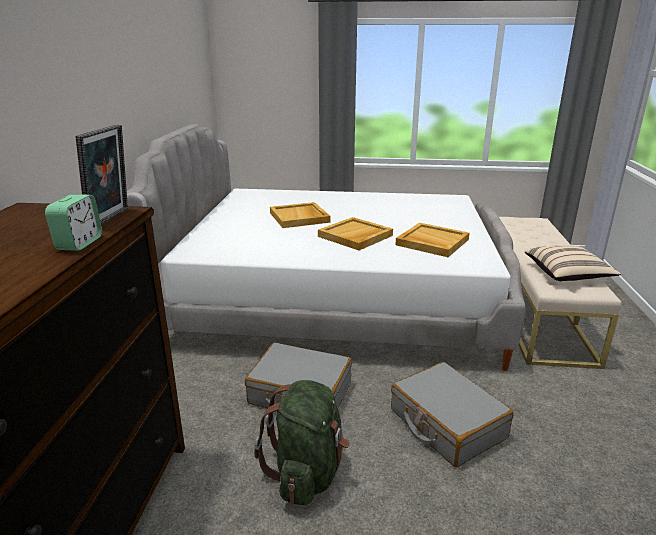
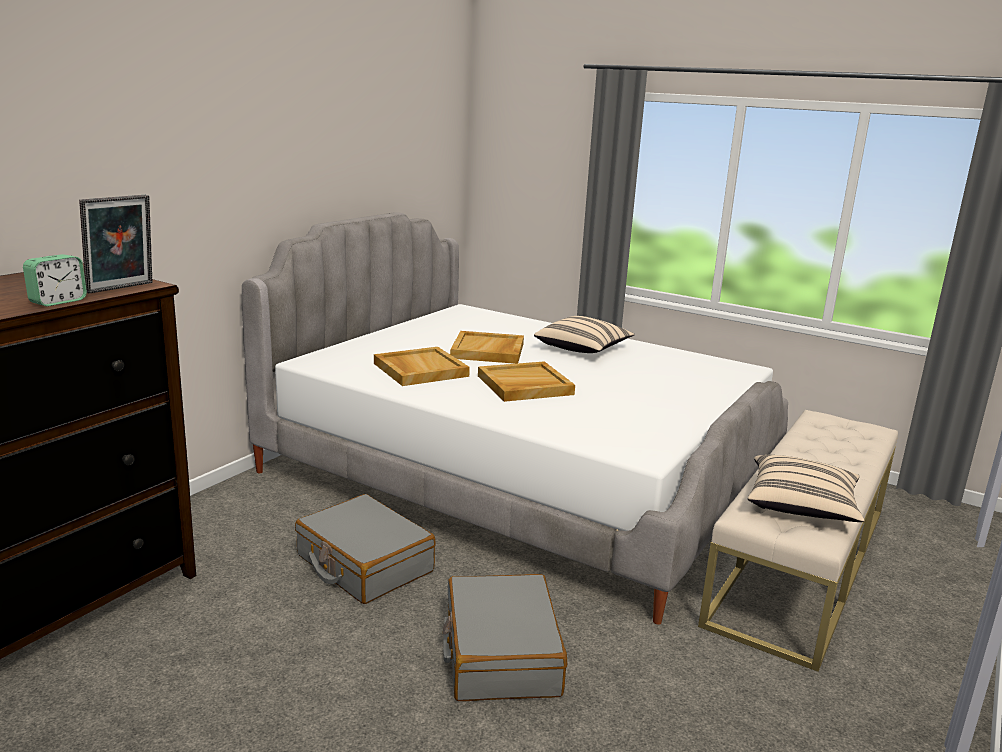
camera: 25 degrees right, 5 degrees down
(307, 473) = (288, 642): green backpack -> none
(355, 204) = (583, 350): none -> beige pillow
(431, 242) = (614, 413): beige tray -> beige tray (419, 370)

